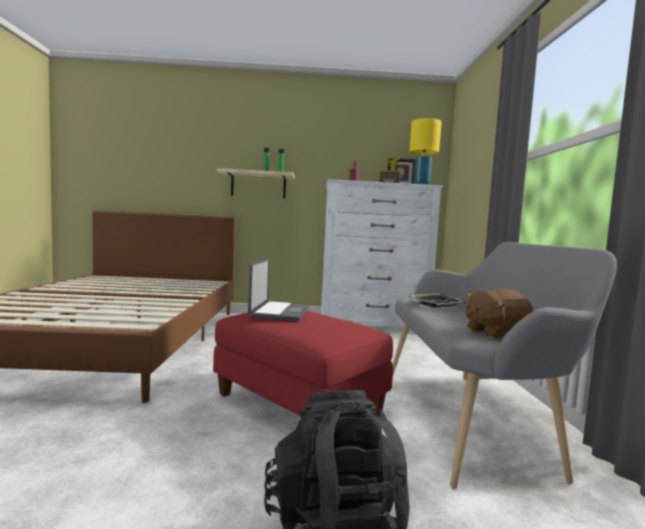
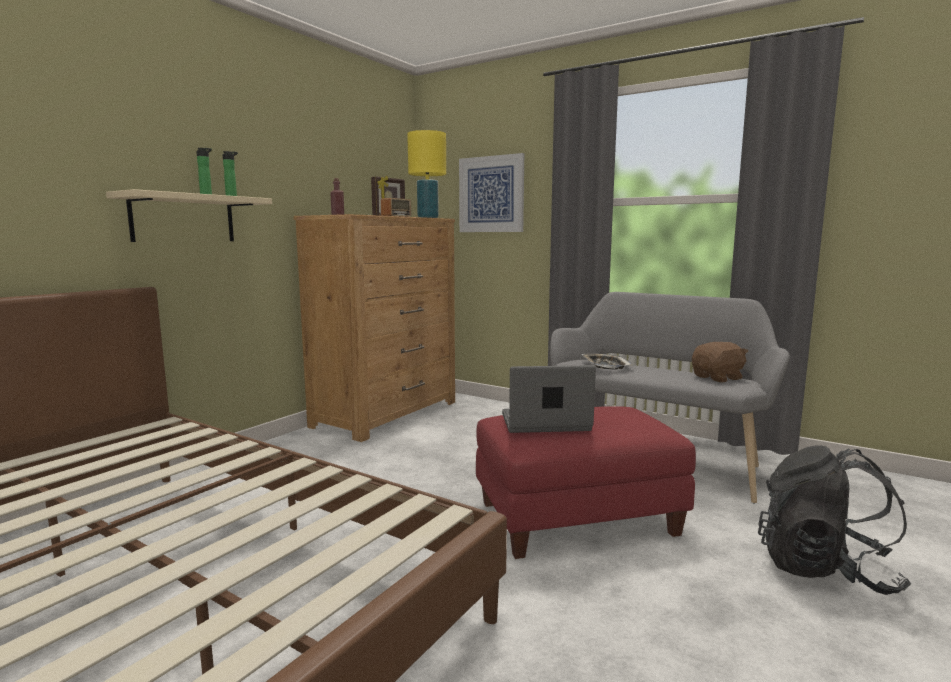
camera: 55 degrees left, 5 degrees up
(279, 312) = (545, 423): laptop -> laptop turned 45 degrees counterclockwise
(372, 325) = (387, 414): white dresser -> brown dresser
(476, 163) = (491, 194): none -> picture
(494, 333) = (718, 378): brown plush toy -> brown plush toy turned 135 degrees counterclockwise

